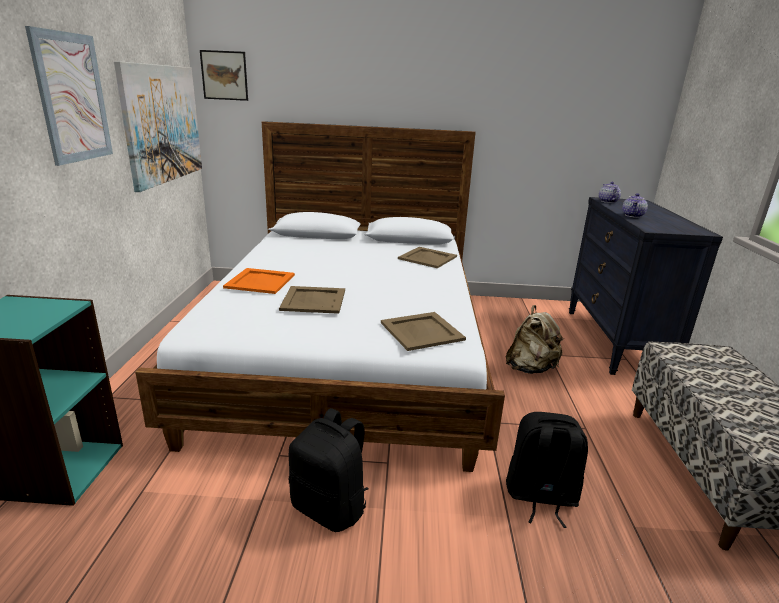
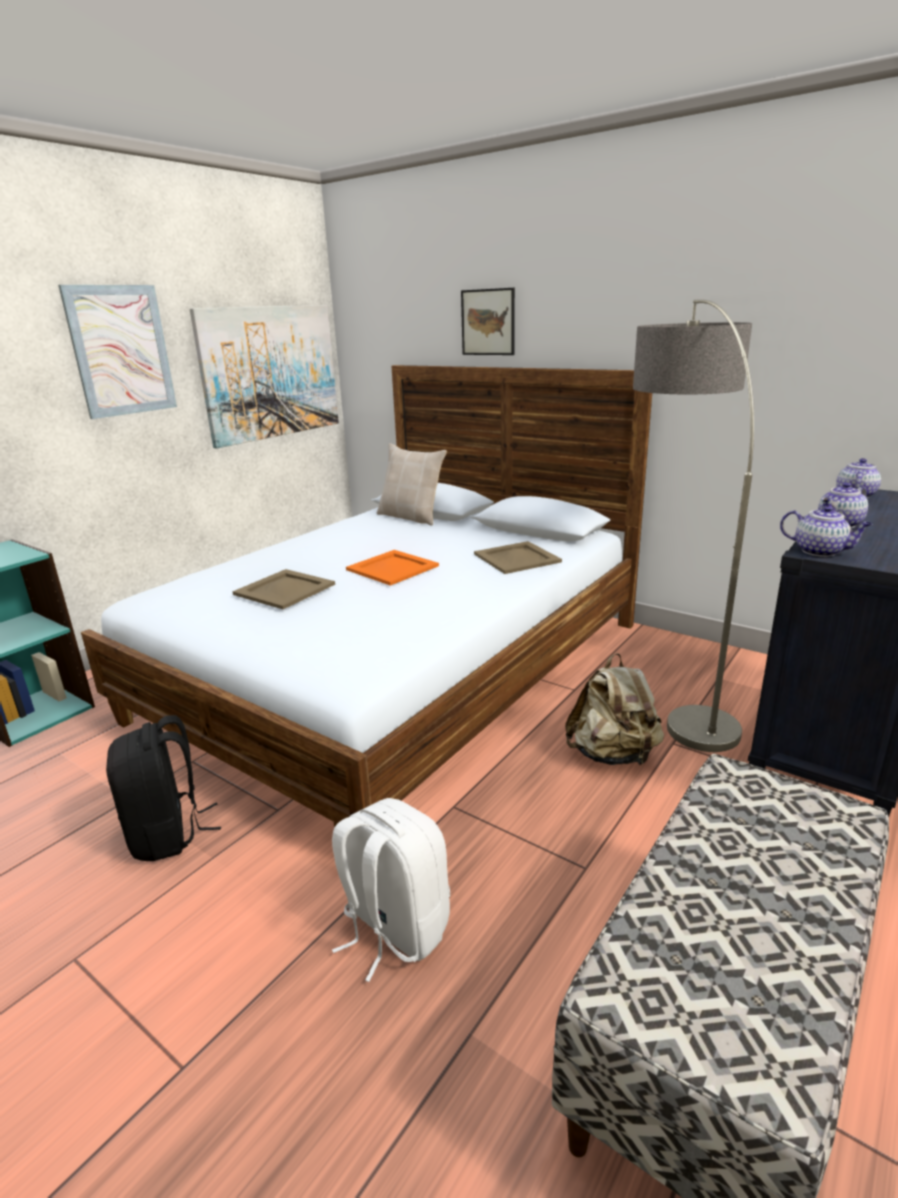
camera: 35 degrees right, 0 degrees up
(224, 75) = (361, 311): picture -> picture (488, 322)
(260, 281) = (271, 559): orange tray -> orange tray (392, 567)
(310, 239) = (411, 517): none -> beige pillow
(421, 331) = (335, 650): beige tray -> none
(515, 326) = (671, 687): none -> floor lamp
(540, 497) = (393, 928): black backpack -> white backpack
(653, 228) = (820, 551): none -> teapot

